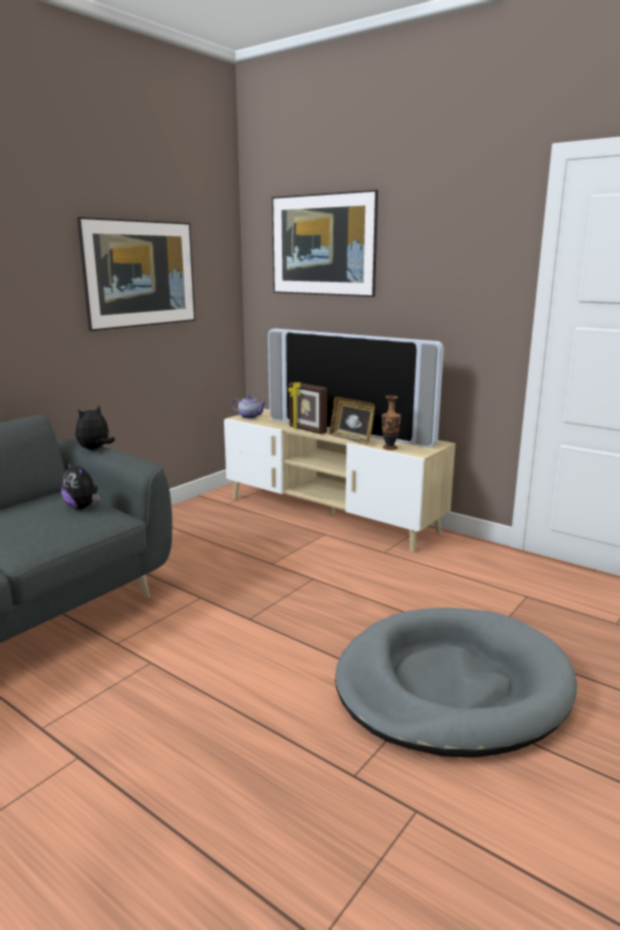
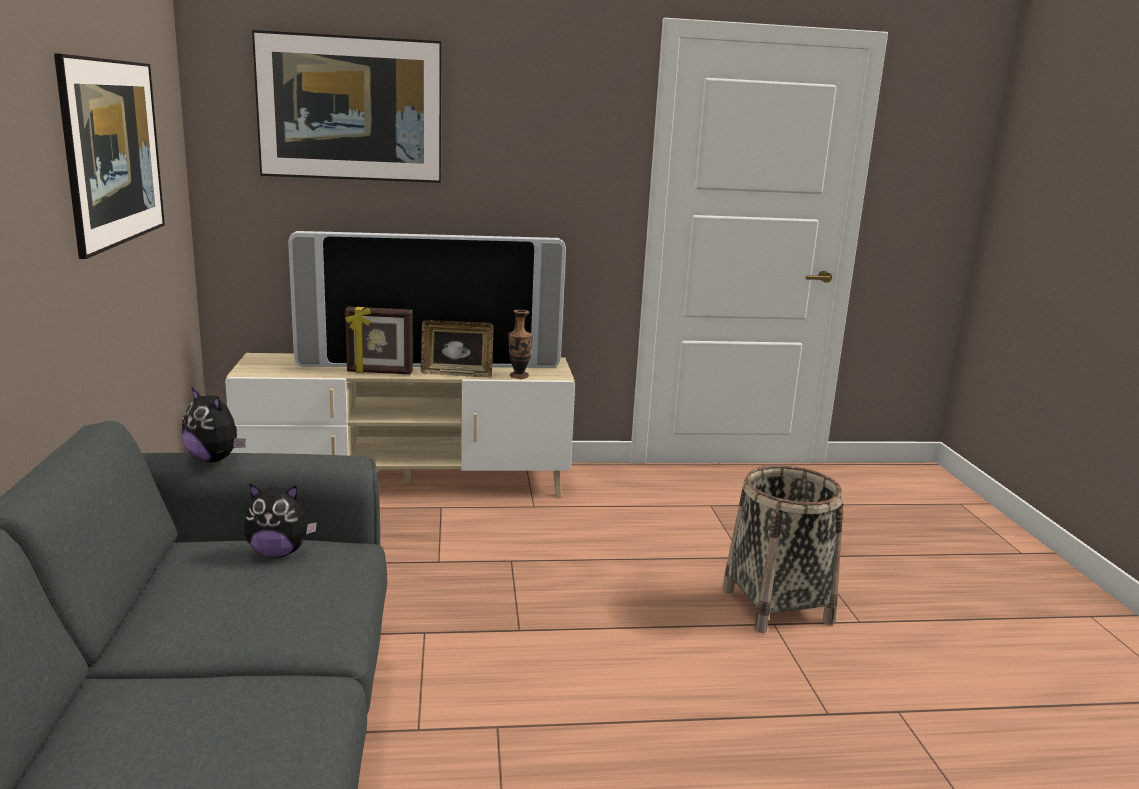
camera: 45 degrees left, 0 degrees up
(95, 449) = (215, 459): plush toy -> plush toy turned 45 degrees counterclockwise
(250, 416) = (258, 368): teapot -> none
(451, 686) = (776, 606): grey dog bed -> basket

